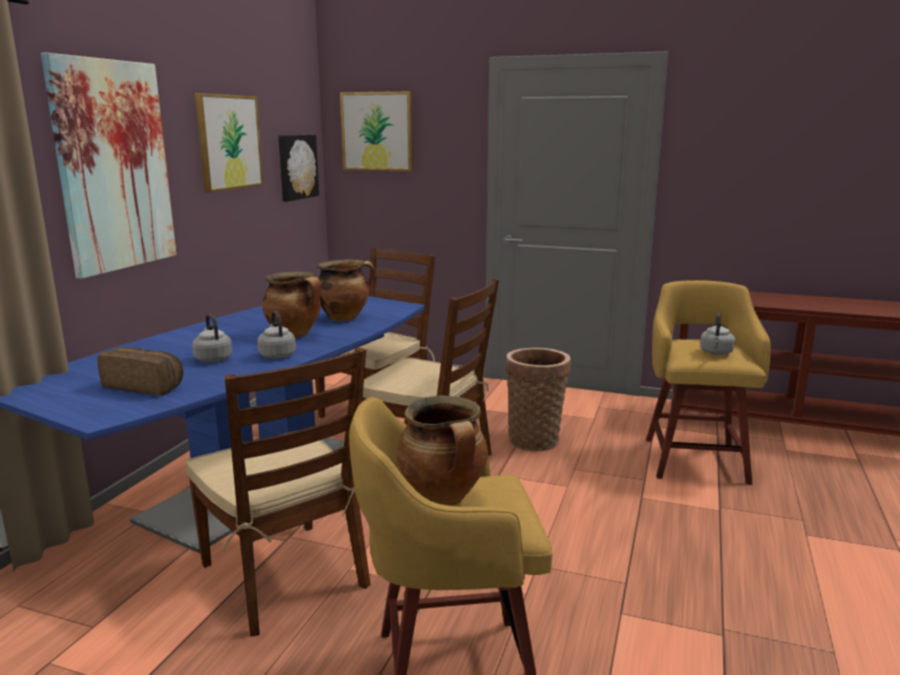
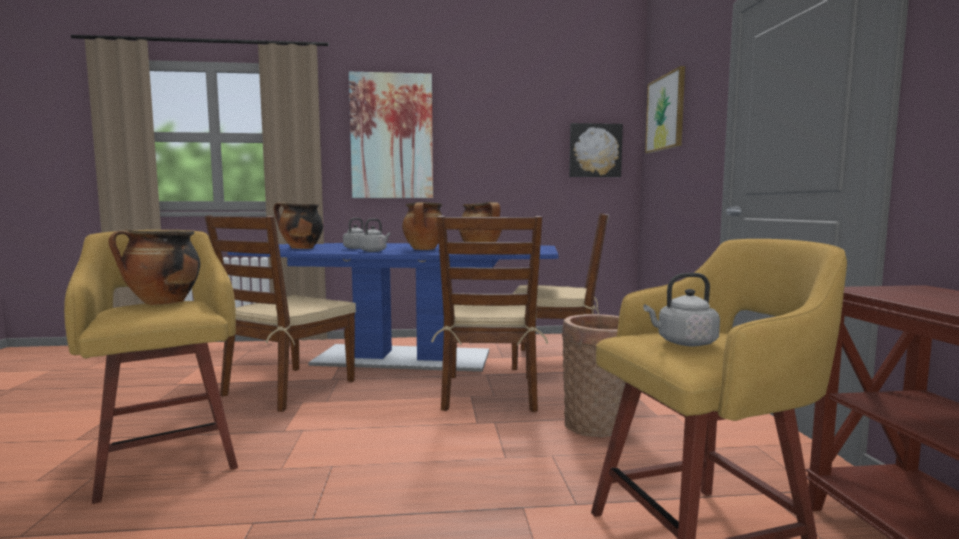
camera: 65 degrees right, 10 degrees down
(146, 386) = (300, 248): bread -> cooking pot
(229, 142) = (506, 126): picture -> none

